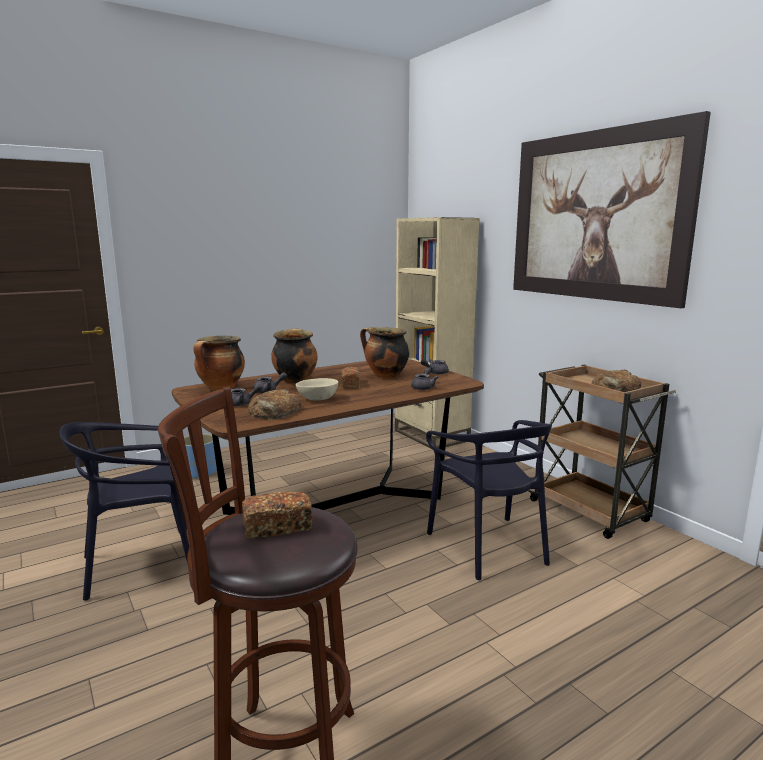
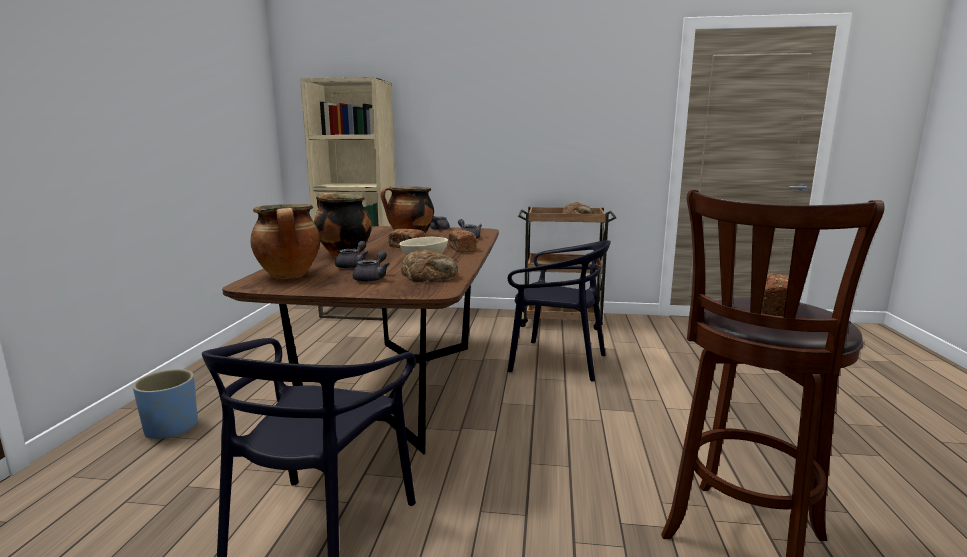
camera: 50 degrees left, 0 degrees up
(376, 397) = (462, 249): none -> bread
(596, 216) = (526, 83): picture -> none

